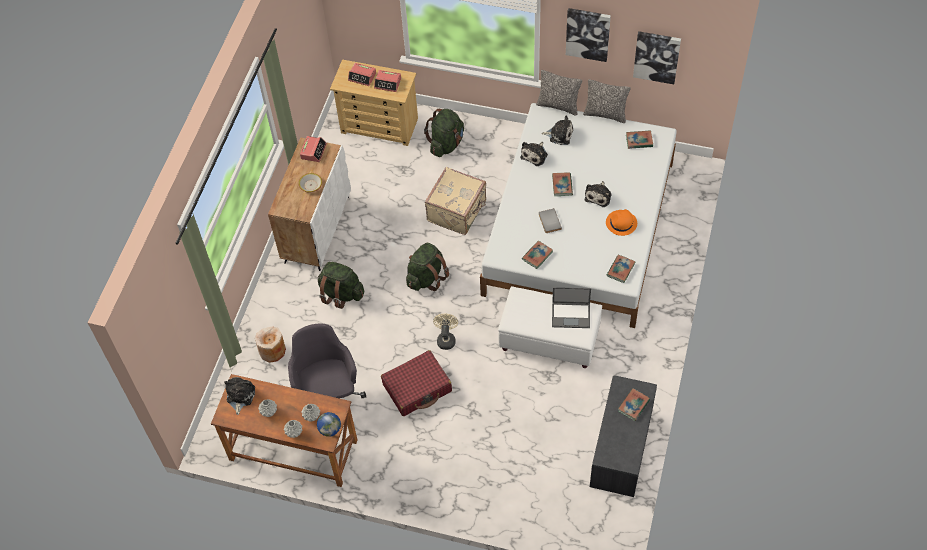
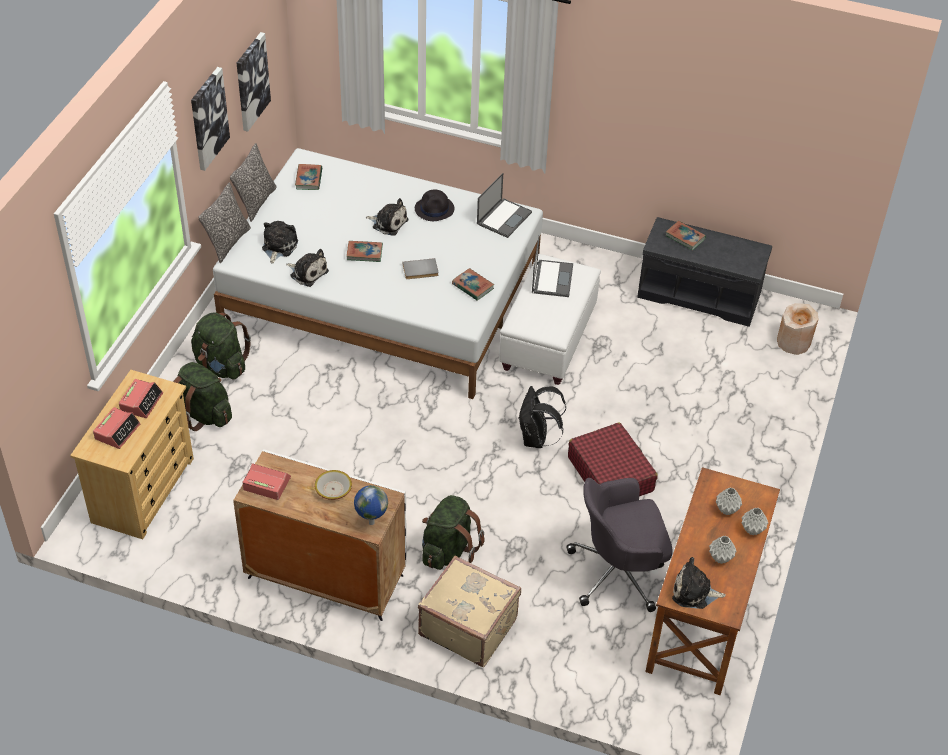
camera: 90 degrees left, 10 degrees down
(272, 351) = (539, 638): beige vase -> beige vase (794, 342)
(331, 434) = (753, 489): globe -> globe (371, 522)
(426, 277) = (435, 452): green backpack -> green backpack (221, 366)
(446, 339) = (536, 439): beige fan -> black backpack
(457, 211) = (328, 411): beige suitcase -> beige suitcase (468, 626)
(620, 270) = (504, 217): book -> laptop
(621, 223) = (434, 209): orange hat -> black hat

